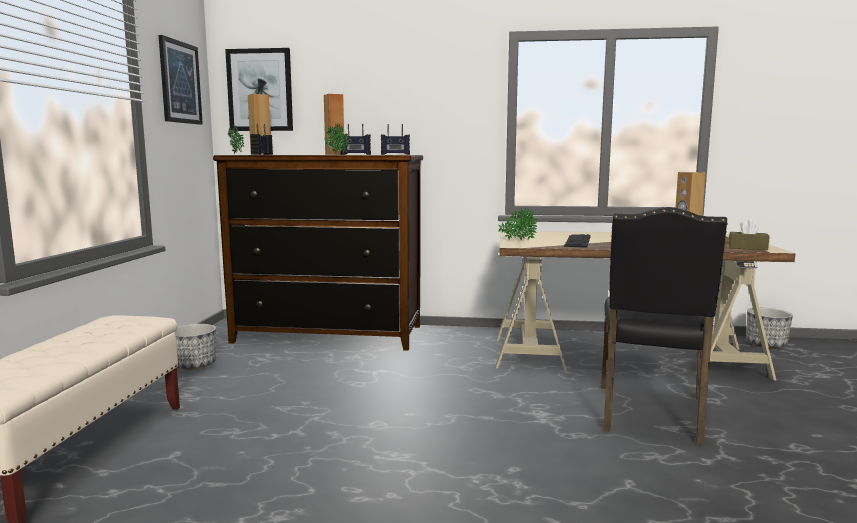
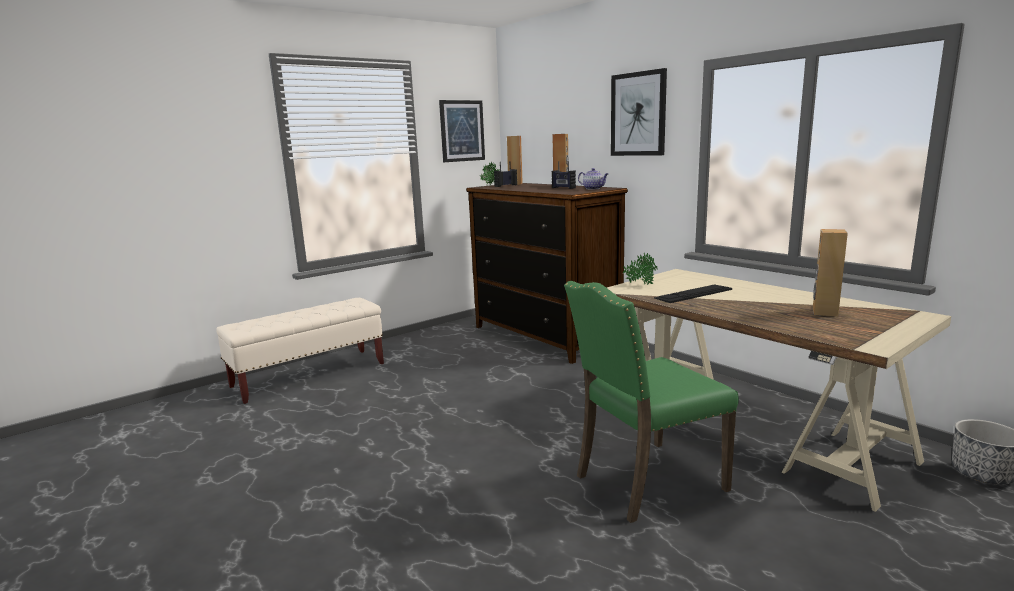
camera: 45 degrees right, 5 degrees up
(194, 365) = (434, 338): planter -> none
(260, 90) = (525, 129): picture -> picture (638, 114)
(335, 154) = (536, 190): potted plant -> none
(395, 154) = (593, 188): radio -> teapot
(651, 414) = (645, 482): black chair -> green chair
(747, 248) = (852, 337): brown tissue box -> none

